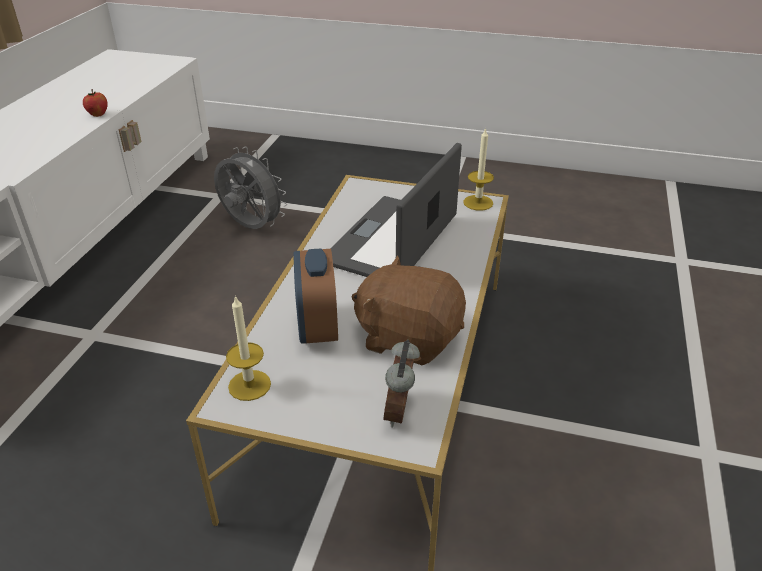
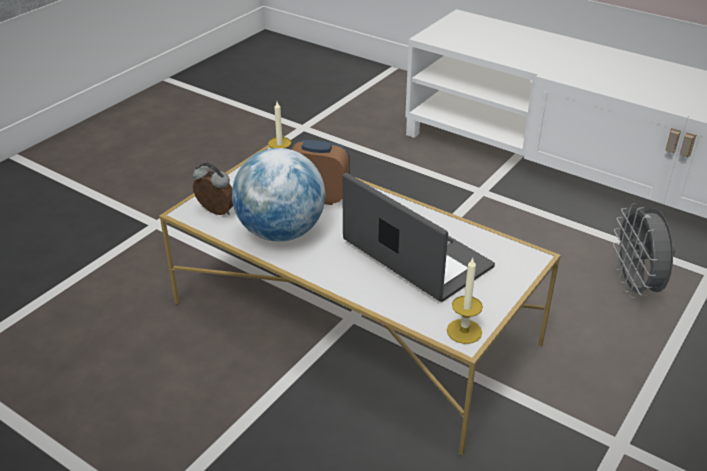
camera: 110 degrees right, 0 degrees up
(98, 114) = (676, 106): apple -> none
(251, 227) = (635, 287): grey fan -> grey fan turned 120 degrees clockwise
(409, 337) = (281, 232): brown plush toy -> globe

